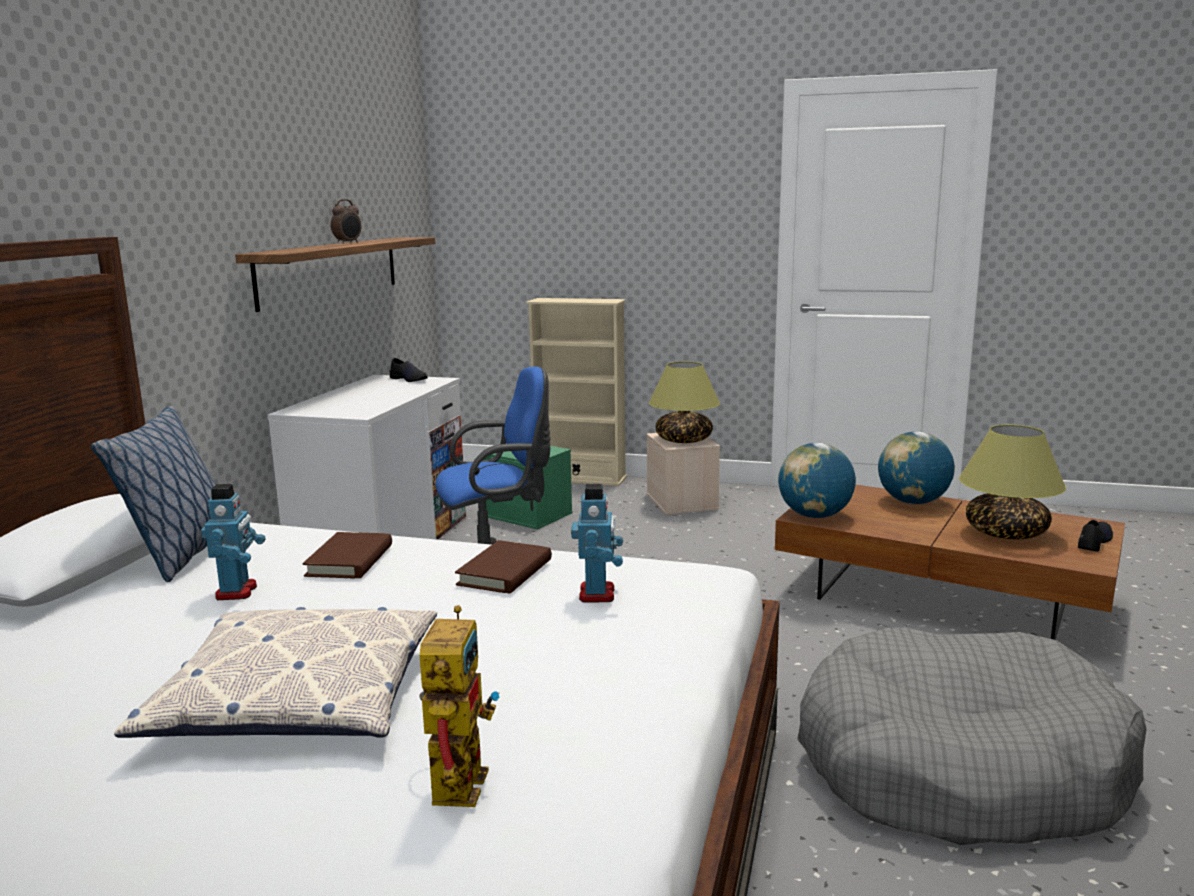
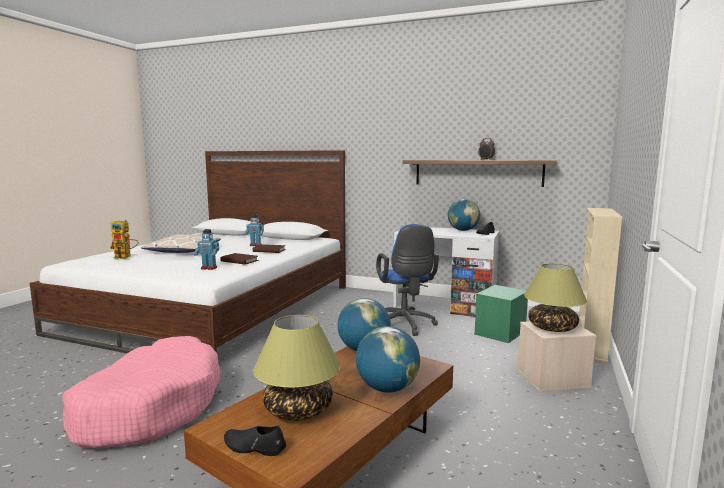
camera: 95 degrees right, 5 degrees down
(181, 555) = (290, 241): pillow -> none
(366, 387) = (463, 230): none -> globe
(958, 768) = (149, 407): grey dog bed -> pink dog bed
(1093, 542) = (254, 447): black shoe -> black shoe turned 150 degrees clockwise

